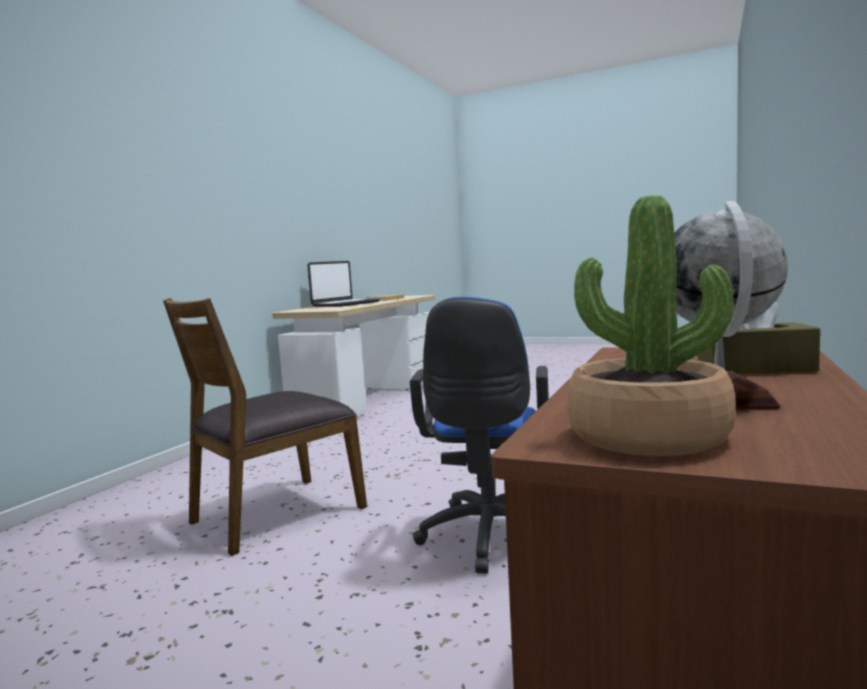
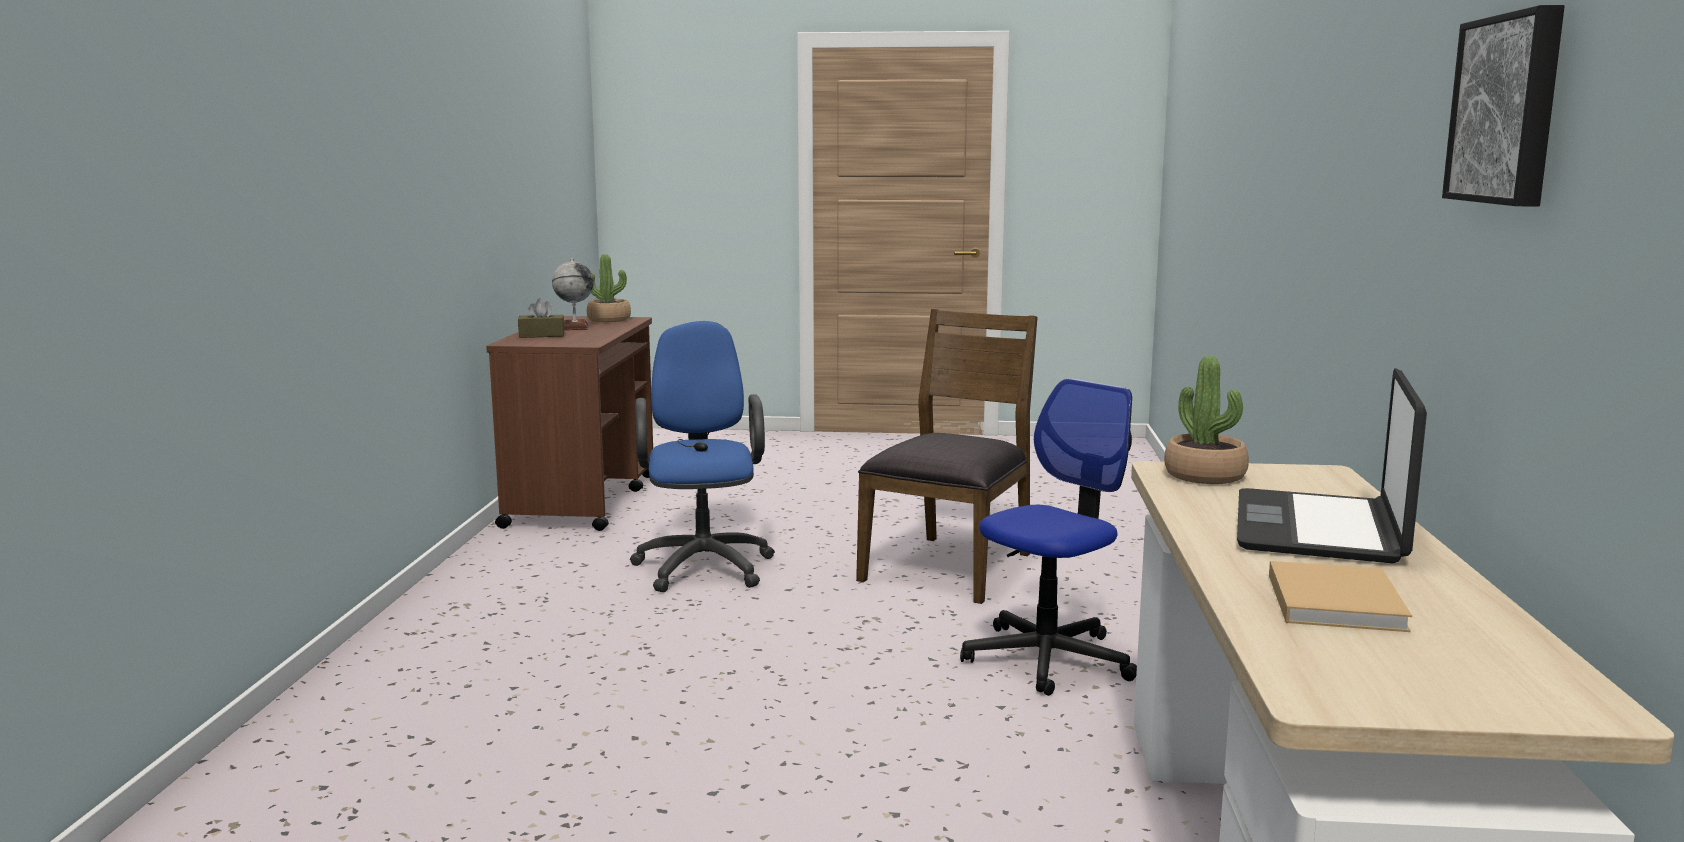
camera: 160 degrees right, 5 degrees up
(309, 189) = (1509, 110): none -> picture
(328, 448) = (1048, 659): none -> office chair
(330, 309) = (1205, 475): none -> potted plant

